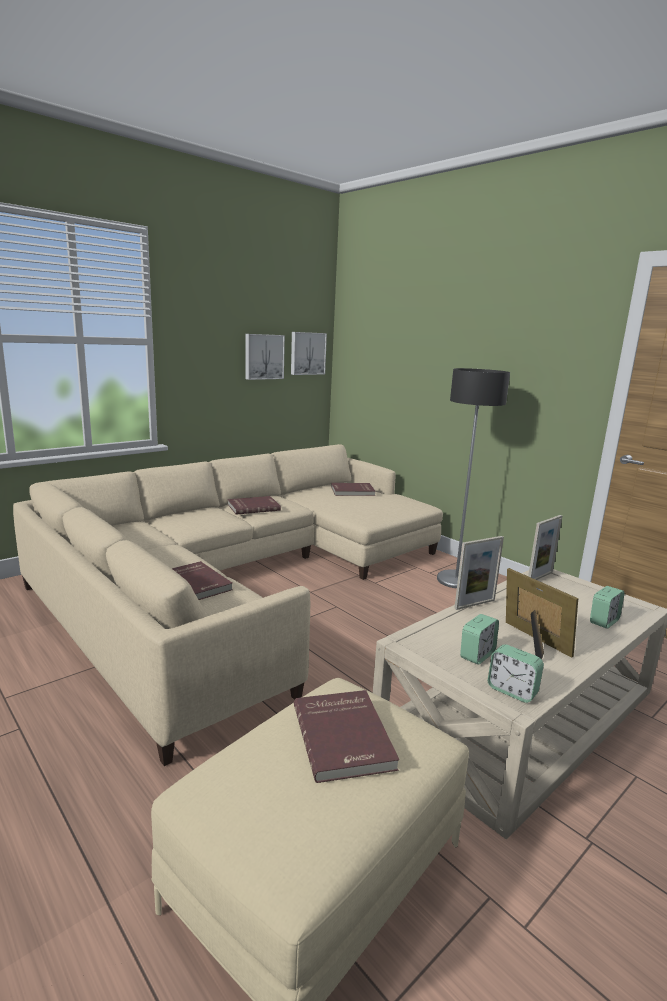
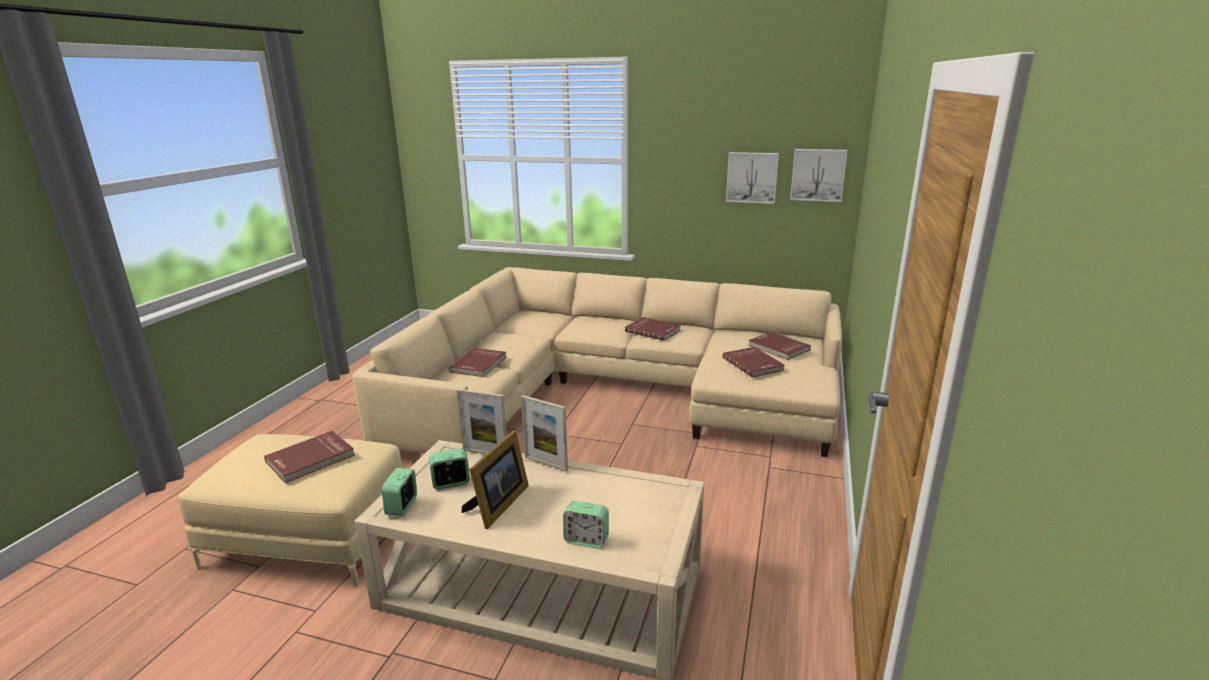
camera: 60 degrees right, 5 degrees up
(368, 504) = (753, 364): none -> red book
(456, 580) = (776, 488): floor lamp -> none
(477, 655) = (451, 483): alarm clock -> alarm clock turned 150 degrees clockwise
(540, 577) = (661, 486): picture frame -> picture frame (485, 453)

